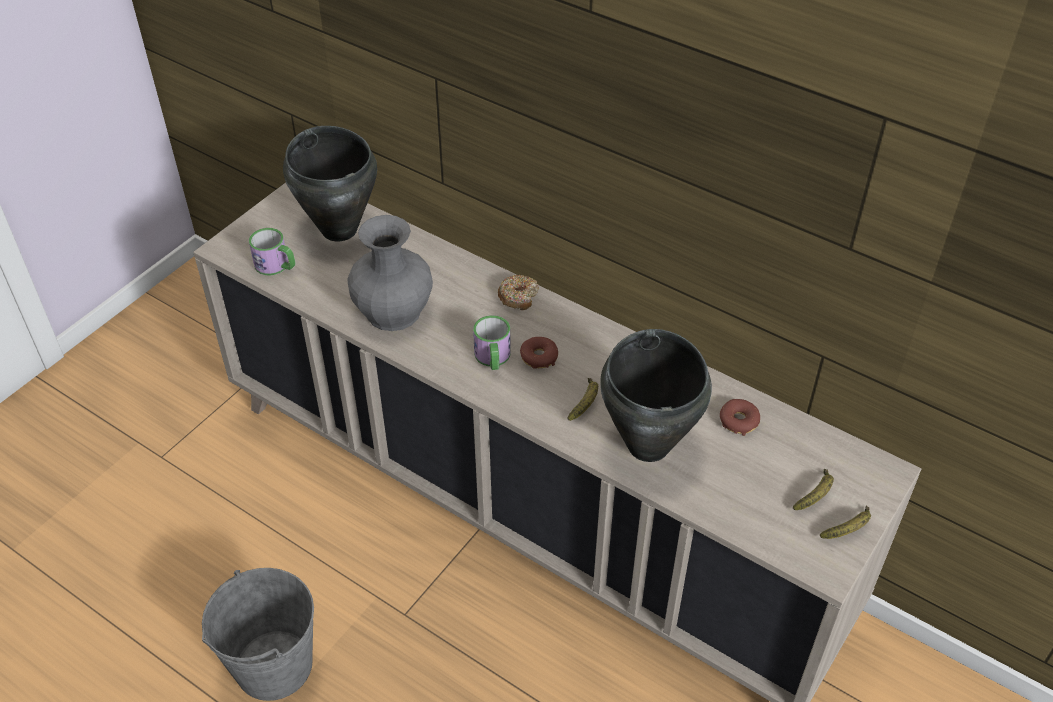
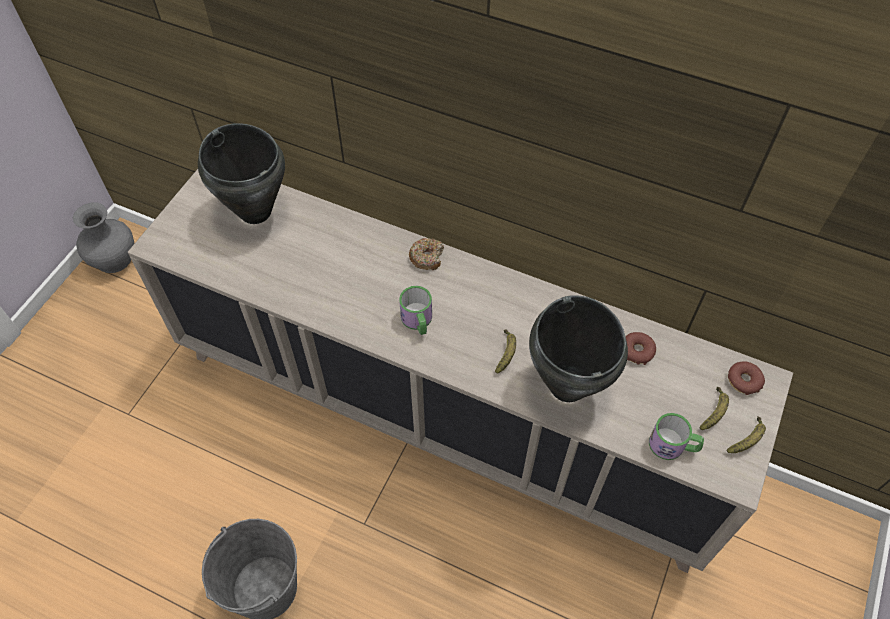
camera: 10 degrees left, 10 degrees up
(276, 266) = (207, 256): mug -> mug (673, 446)
(393, 311) = (321, 286): grey vase -> grey vase (114, 258)
(539, 357) = (457, 314): donut -> donut (744, 380)

